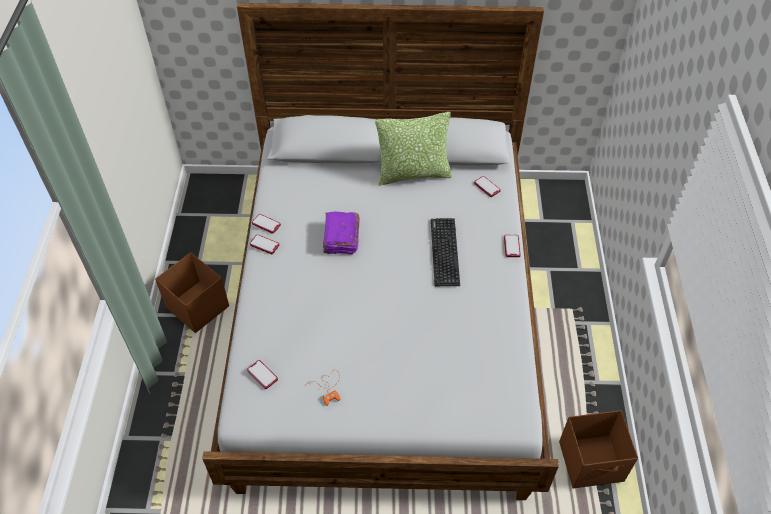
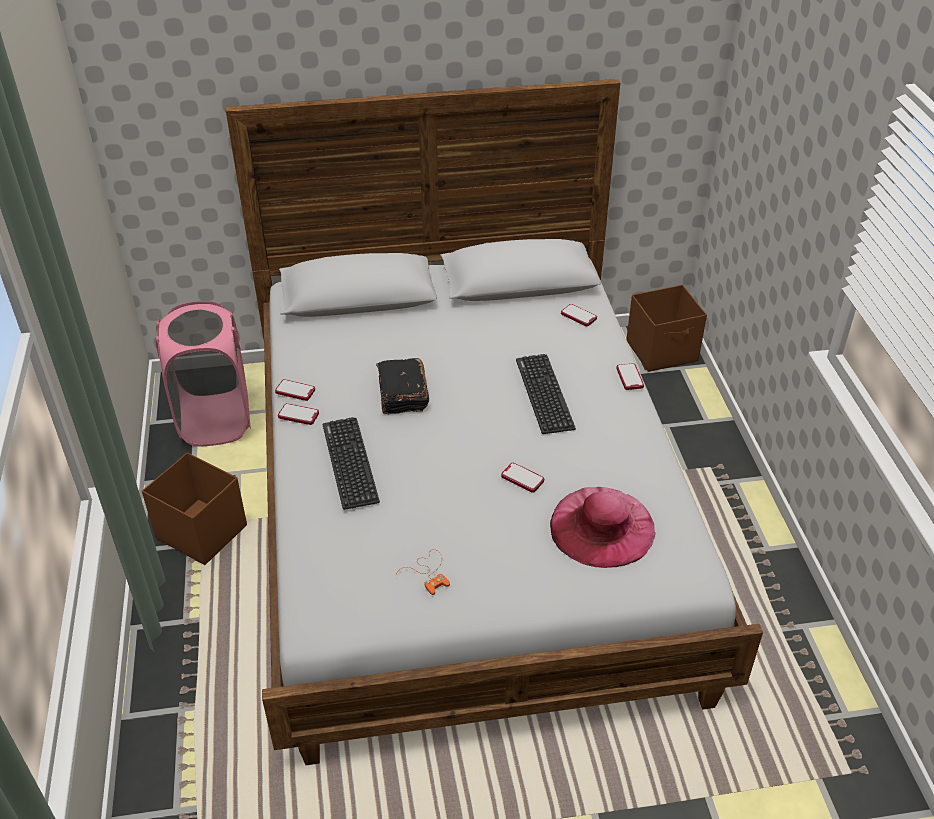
camera: 10 degrees left, 10 degrees down
(221, 218) = (215, 420): none -> pink laundry basket
(262, 375) = (332, 570): phone -> phone (522, 478)
(292, 290) = (350, 463): none -> keyboard
(341, 239) = (402, 395): purple book -> black book
(413, 174) = (479, 312): pillow -> none
(459, 369) = (602, 526): none -> pink hat
(592, 462) = (789, 646): brown storage box -> brown storage box (663, 351)

